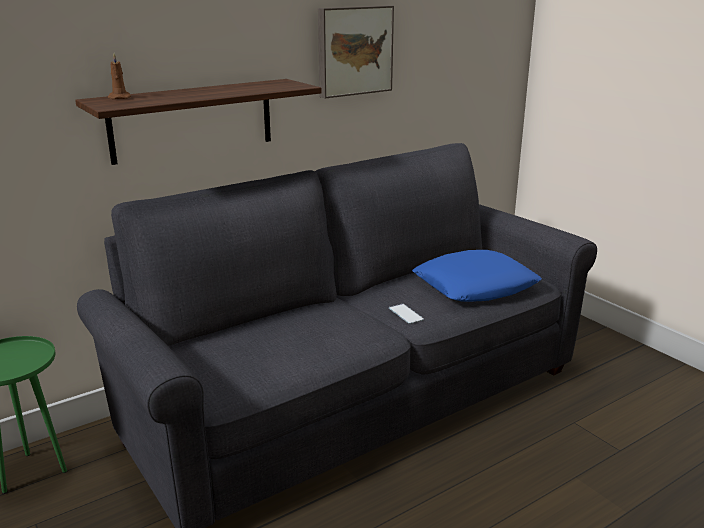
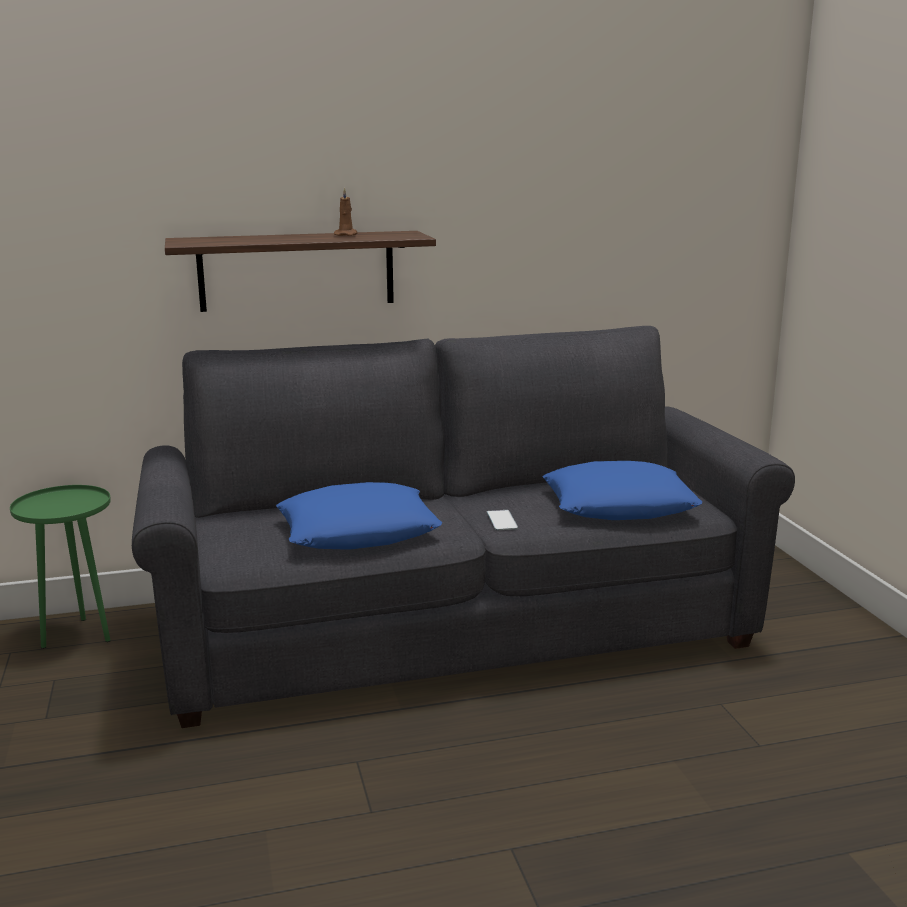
camera: 20 degrees right, 5 degrees down
(120, 98) = (208, 238): brown candle -> brown candle (346, 235)
(302, 343) = (358, 531): none -> blue pillow
(353, 50) = (510, 201): picture -> none

